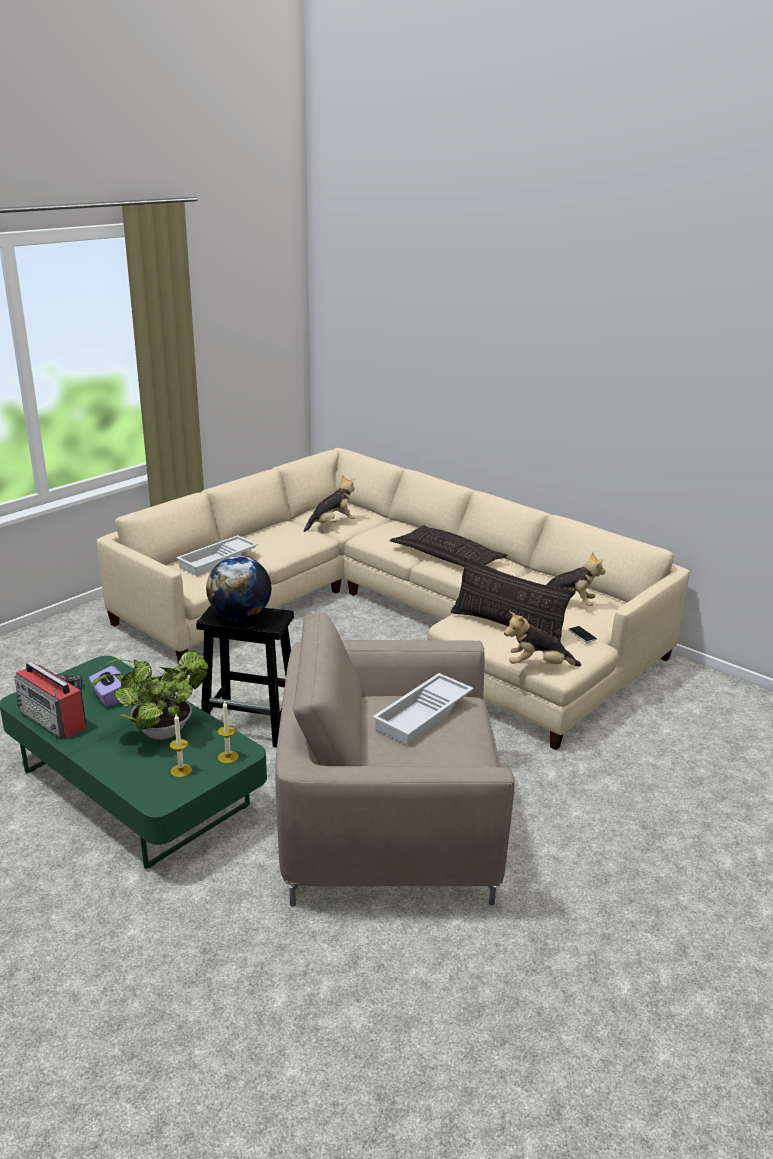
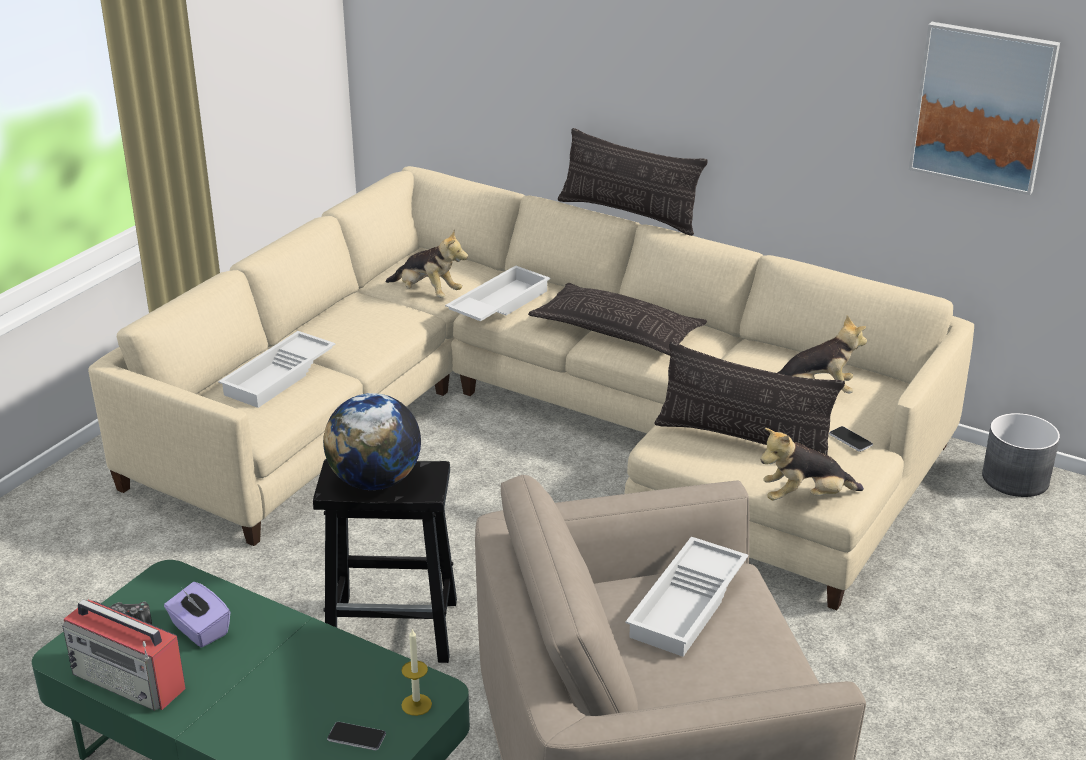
camera: 10 degrees left, 5 degrees up
(158, 732) = (297, 679): potted plant -> none
(181, 770) = (356, 737): candle -> phone
(332, 525) = (427, 293): plush toy -> plush toy turned 75 degrees clockwise
(375, 534) = (498, 303): none -> white tray
(469, 484) = (629, 214): none -> pillow
(699, 416) = (982, 107): none -> picture
(713, 684) = (1016, 478): none -> grey planter

